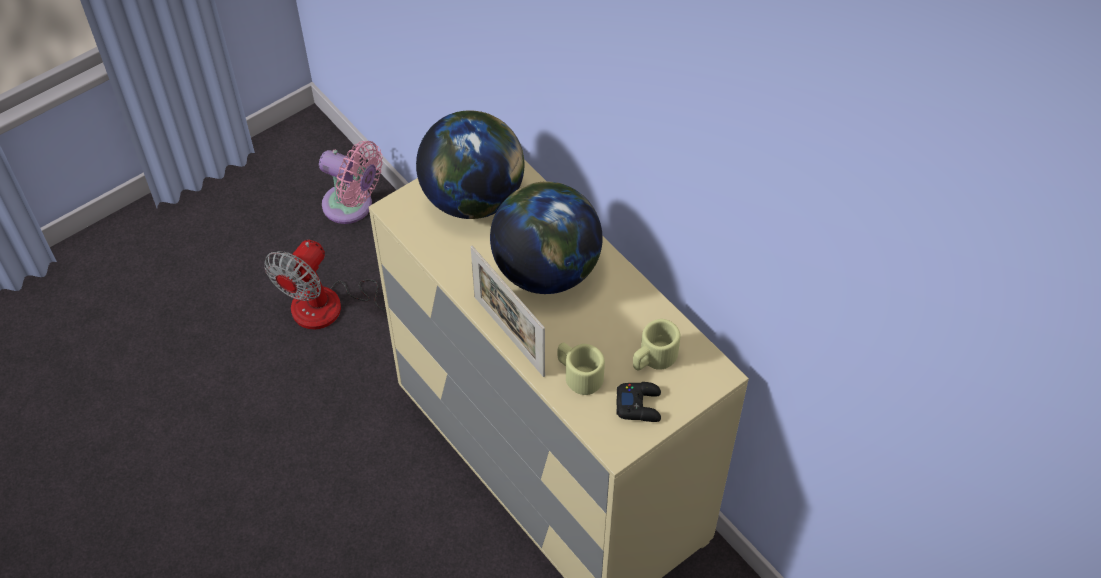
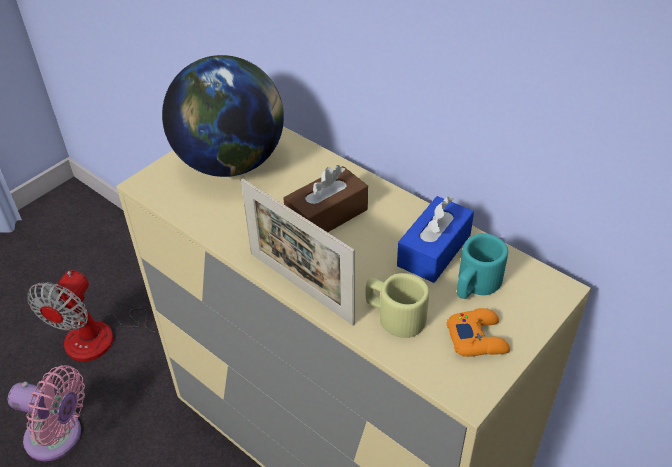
camera: 10 degrees left, 10 degrees down
(352, 206) = (115, 250): pink fan -> pink fan (59, 437)
(546, 270) = (326, 215): globe -> brown tissue box
(629, 320) = (434, 250): none -> blue tissue box
(639, 405) = (477, 338): black game controller -> orange game controller
(653, 358) = (475, 284): beige mug -> turquoise mug

